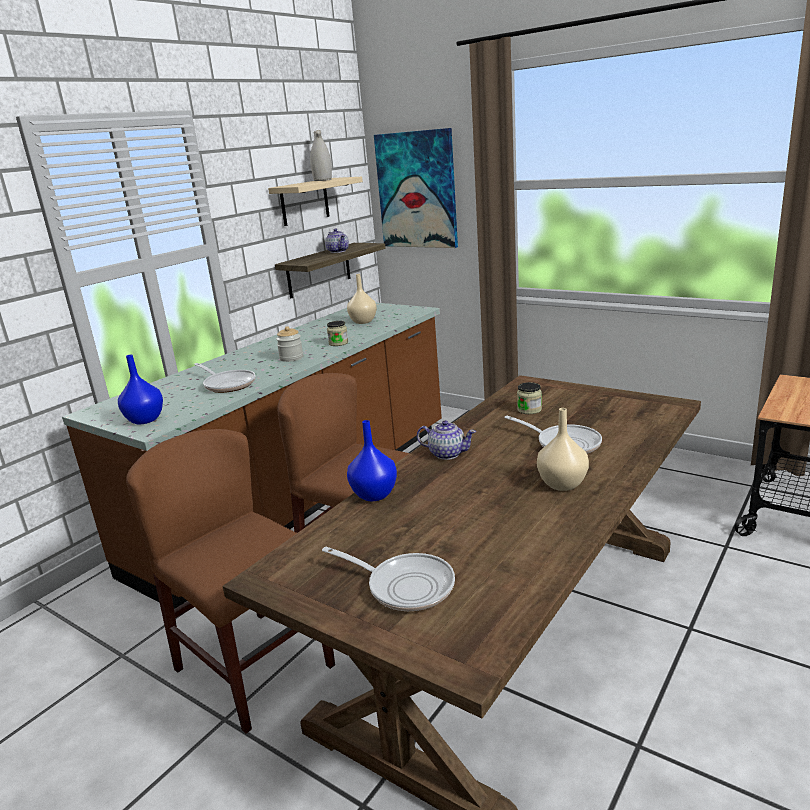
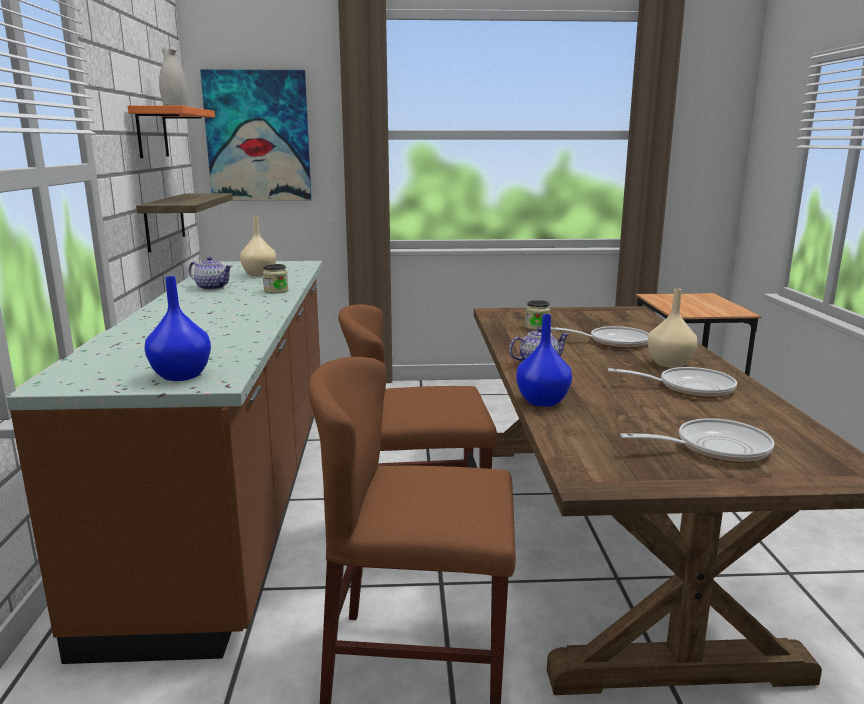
camera: 40 degrees left, 5 degrees down
(228, 384) = (219, 333): frying pan -> frying pan (689, 388)
(291, 358) = (247, 306): jar -> none
(304, 202) = (152, 133): beige shelf -> orange shelf
(338, 251) = (192, 197): teapot -> teapot (212, 287)

